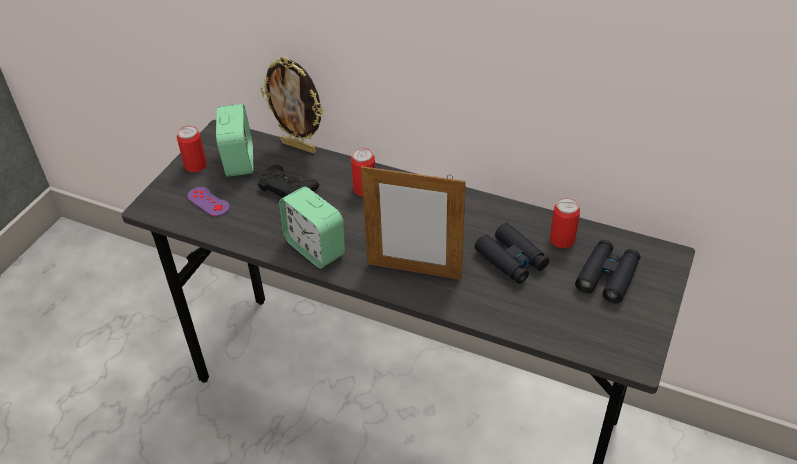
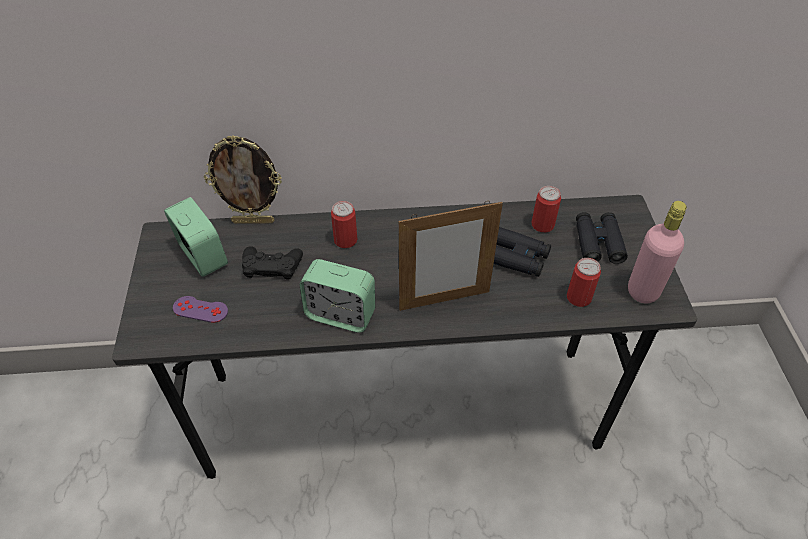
camera: 30 degrees left, 5 degrees up
(196, 166) = (160, 277): can -> can (579, 297)
(619, 338) = (643, 291): none -> pink bottle

